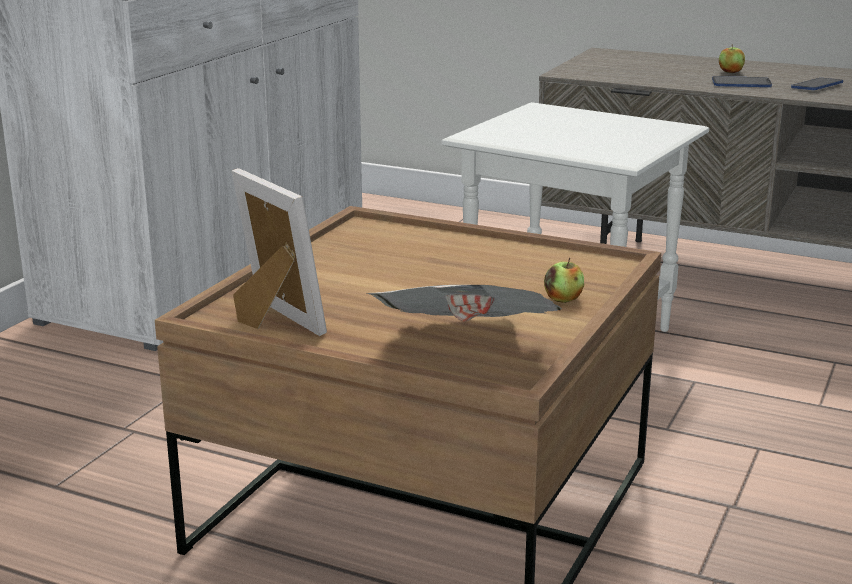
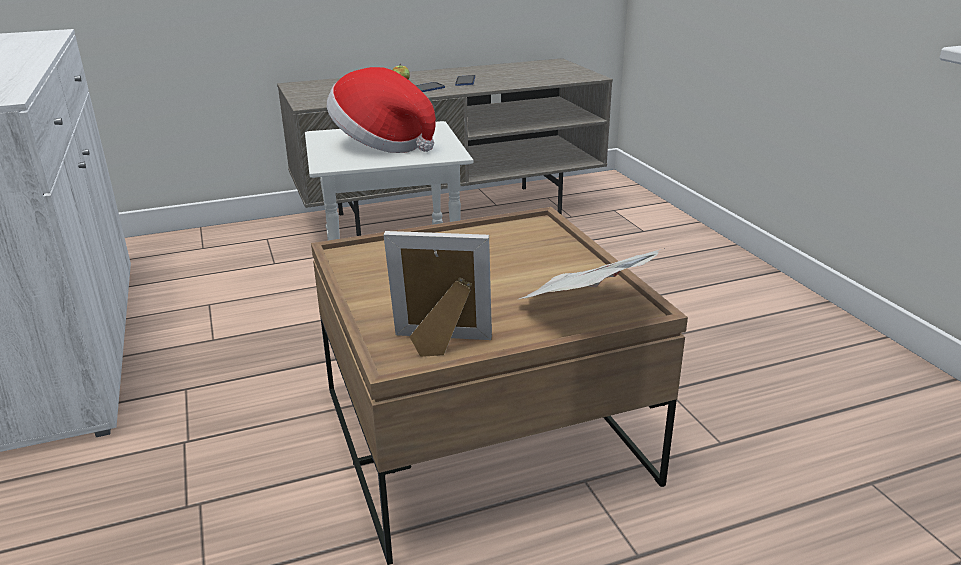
camera: 45 degrees left, 5 degrees up
(563, 299) = (561, 254): apple -> none
(571, 132) = (382, 144): none -> hat

